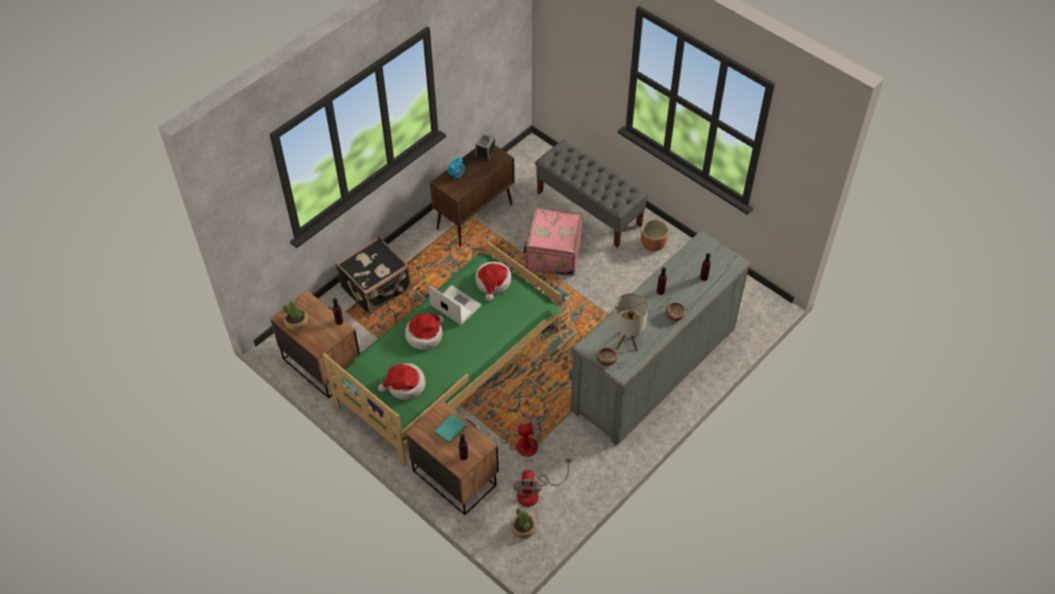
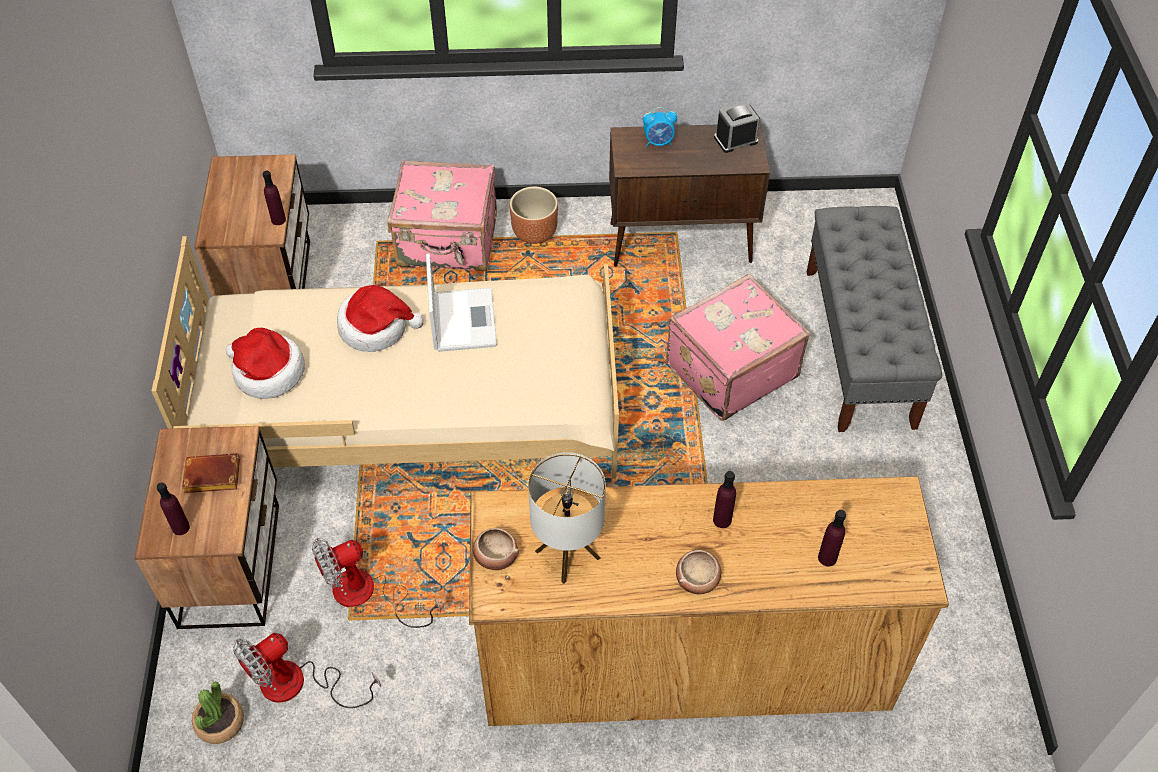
camera: 45 degrees right, 0 degrees up
(296, 322) = (232, 183): potted plant -> none
(377, 288) = (448, 242): black suitcase -> pink suitcase
(449, 364) = (413, 408): green bed -> beige bed
(450, 431) = (211, 478): turquoise book -> brown book
(493, 283) = (551, 328): hat -> none
(520, 442) = (368, 595): fan -> fan turned 120 degrees clockwise
(653, 244) = (903, 469): brown planter -> brown planter (535, 232)
(654, 368) = (684, 659): grey dresser -> brown dresser

